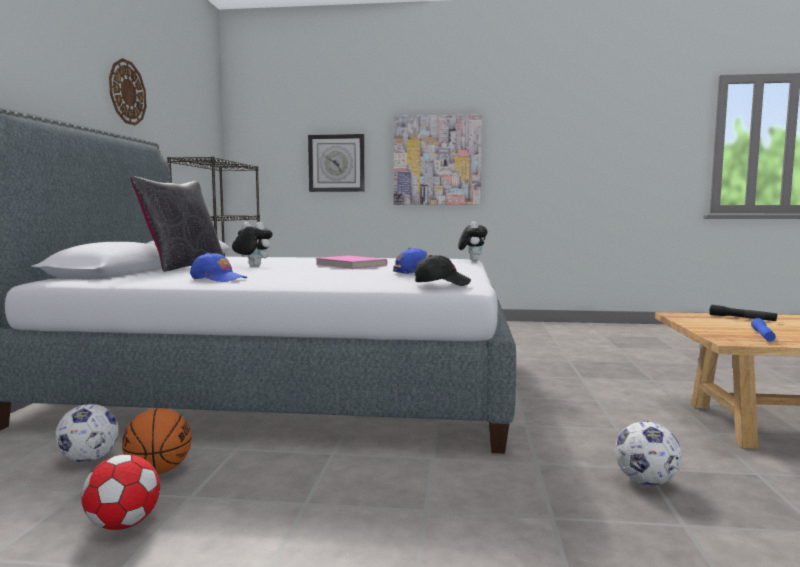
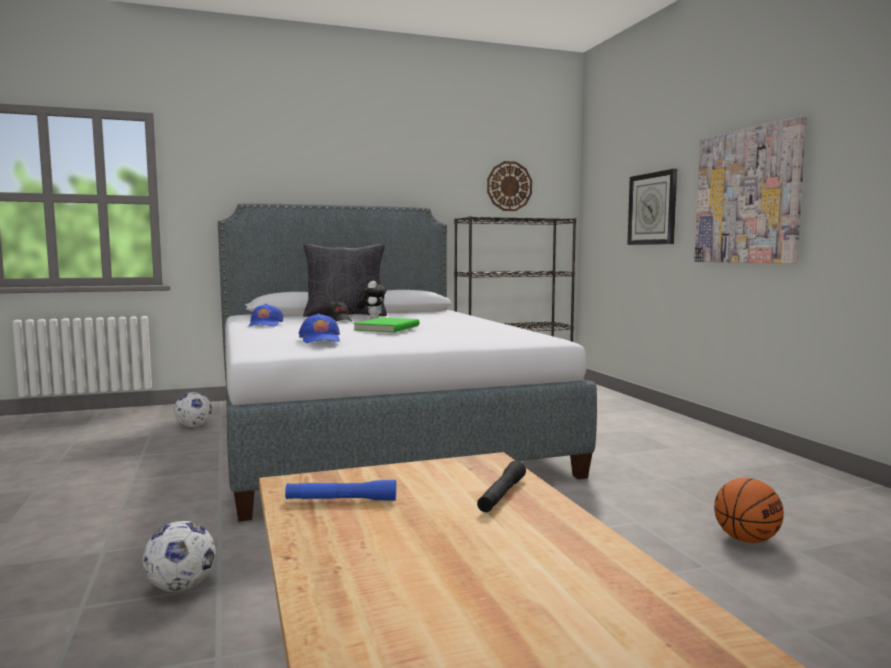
camera: 65 degrees right, 0 degrees up
(123, 524) = (106, 452): football -> none
(127, 92) = (406, 169): wall clock -> wall clock (509, 186)
(159, 471) = (179, 441): basketball -> basketball (746, 540)
(350, 265) = (386, 328): pink book -> green book
(441, 284) = (254, 348): black cap -> black cap (338, 321)
(472, 260) = (540, 342): plush toy -> none

